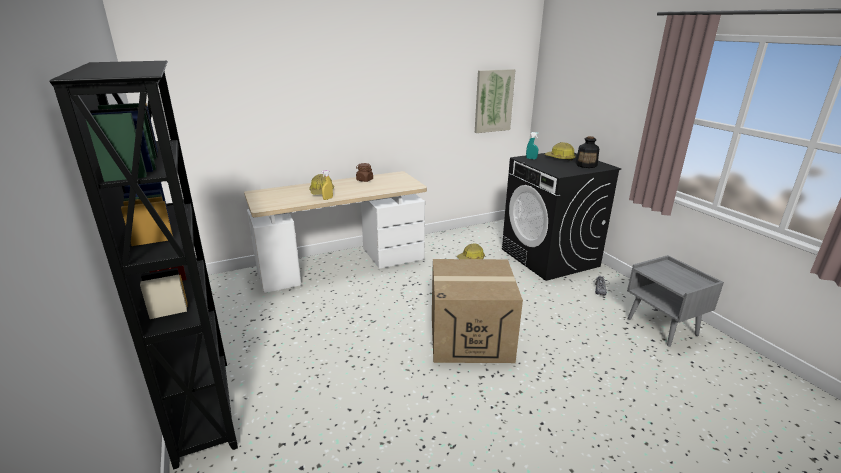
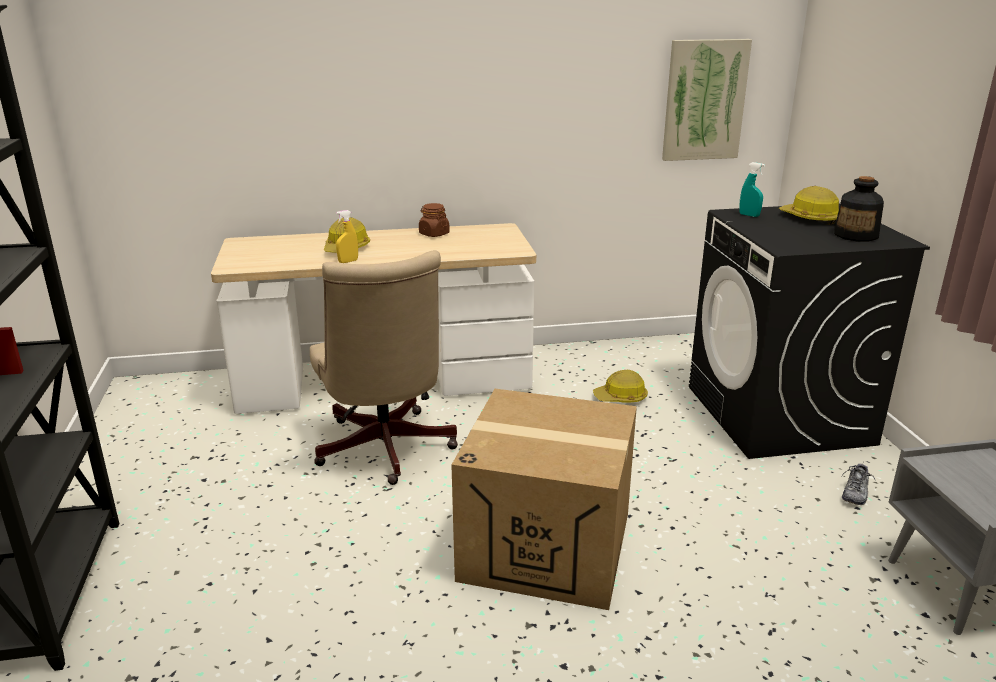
camera: 15 degrees right, 0 degrees up
(362, 302) = (385, 451): none -> beige office chair

